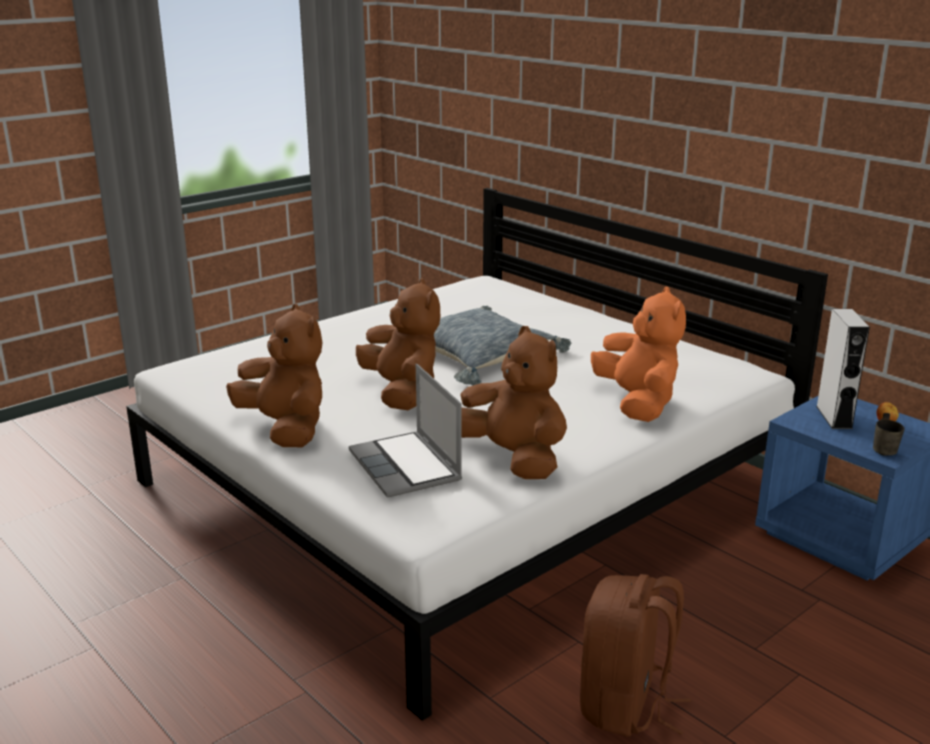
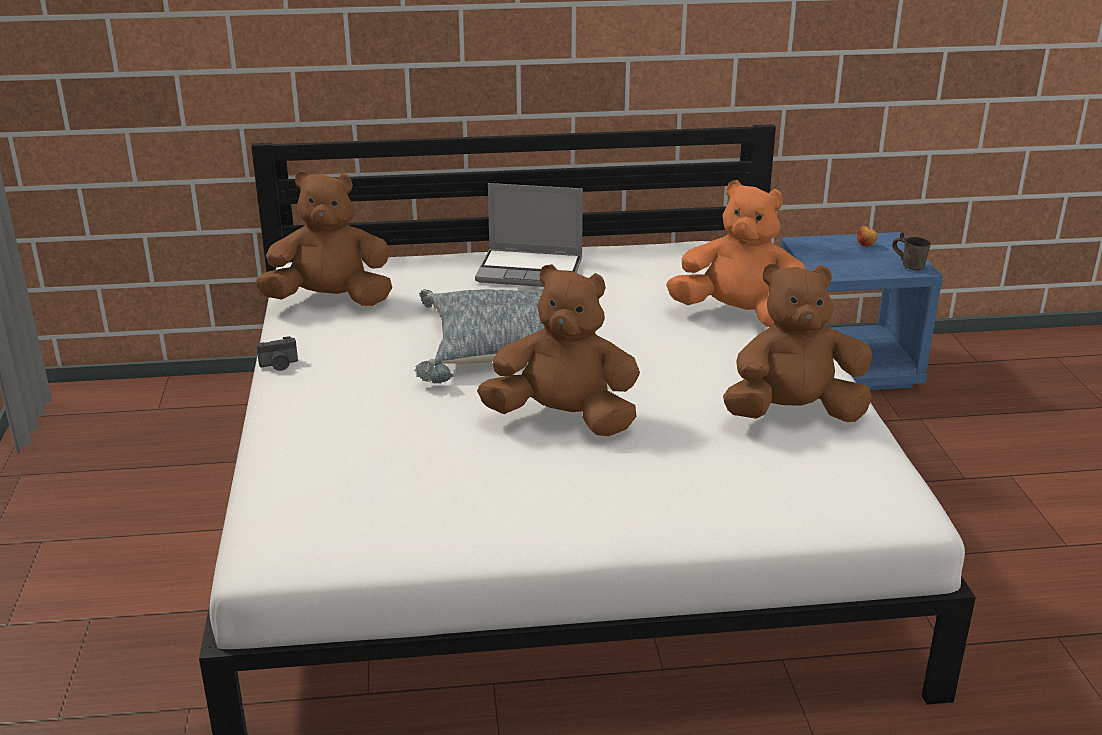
camera: 55 degrees left, 5 degrees up
(285, 429) = (574, 522): brown plush toy -> brown plush toy (330, 300)
(362, 311) = (279, 365): none -> camera
(407, 467) = (756, 476): laptop -> laptop (531, 270)
(626, 706) = (1001, 575): brown backpack -> none
(834, 417) = (835, 257): grey speaker -> none

